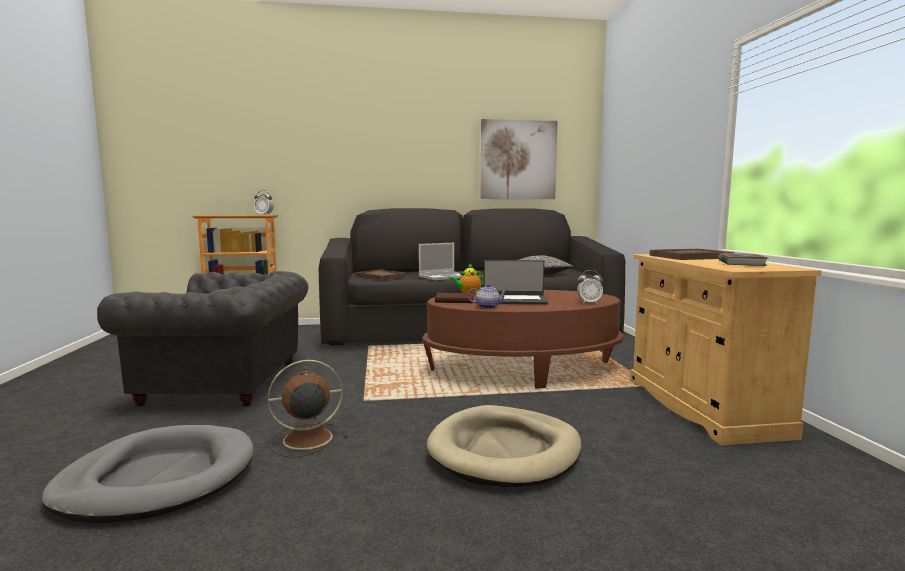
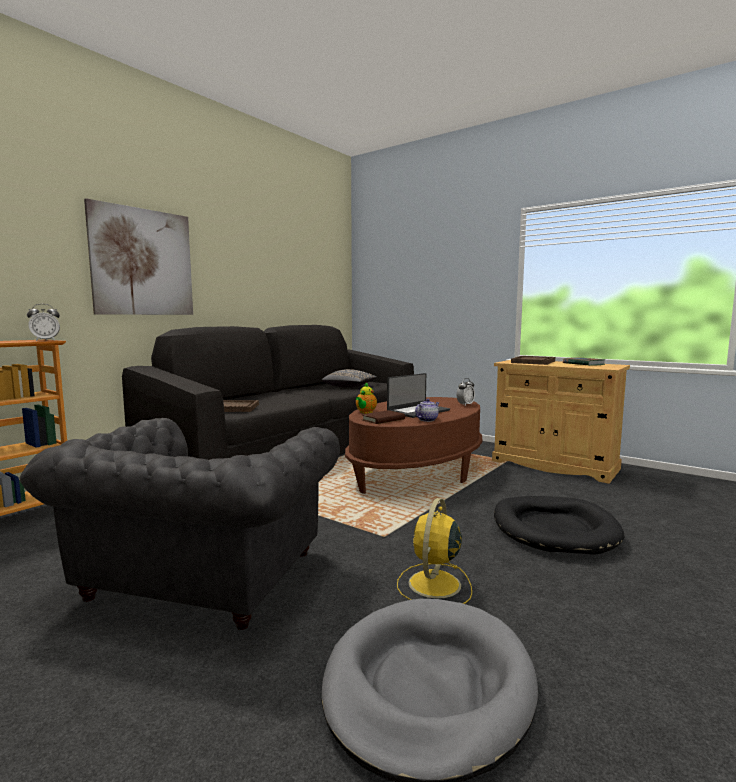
camera: 45 degrees left, 0 degrees up
(229, 383) = (198, 579): grey armchair -> grey armchair turned 150 degrees clockwise
(305, 439) = (434, 585): brown fan -> yellow fan
(444, 277) = (293, 399): laptop -> none
(505, 451) = (554, 529): beige dog bed -> black dog bed
(518, 160) = (298, 277): picture -> picture (143, 262)

